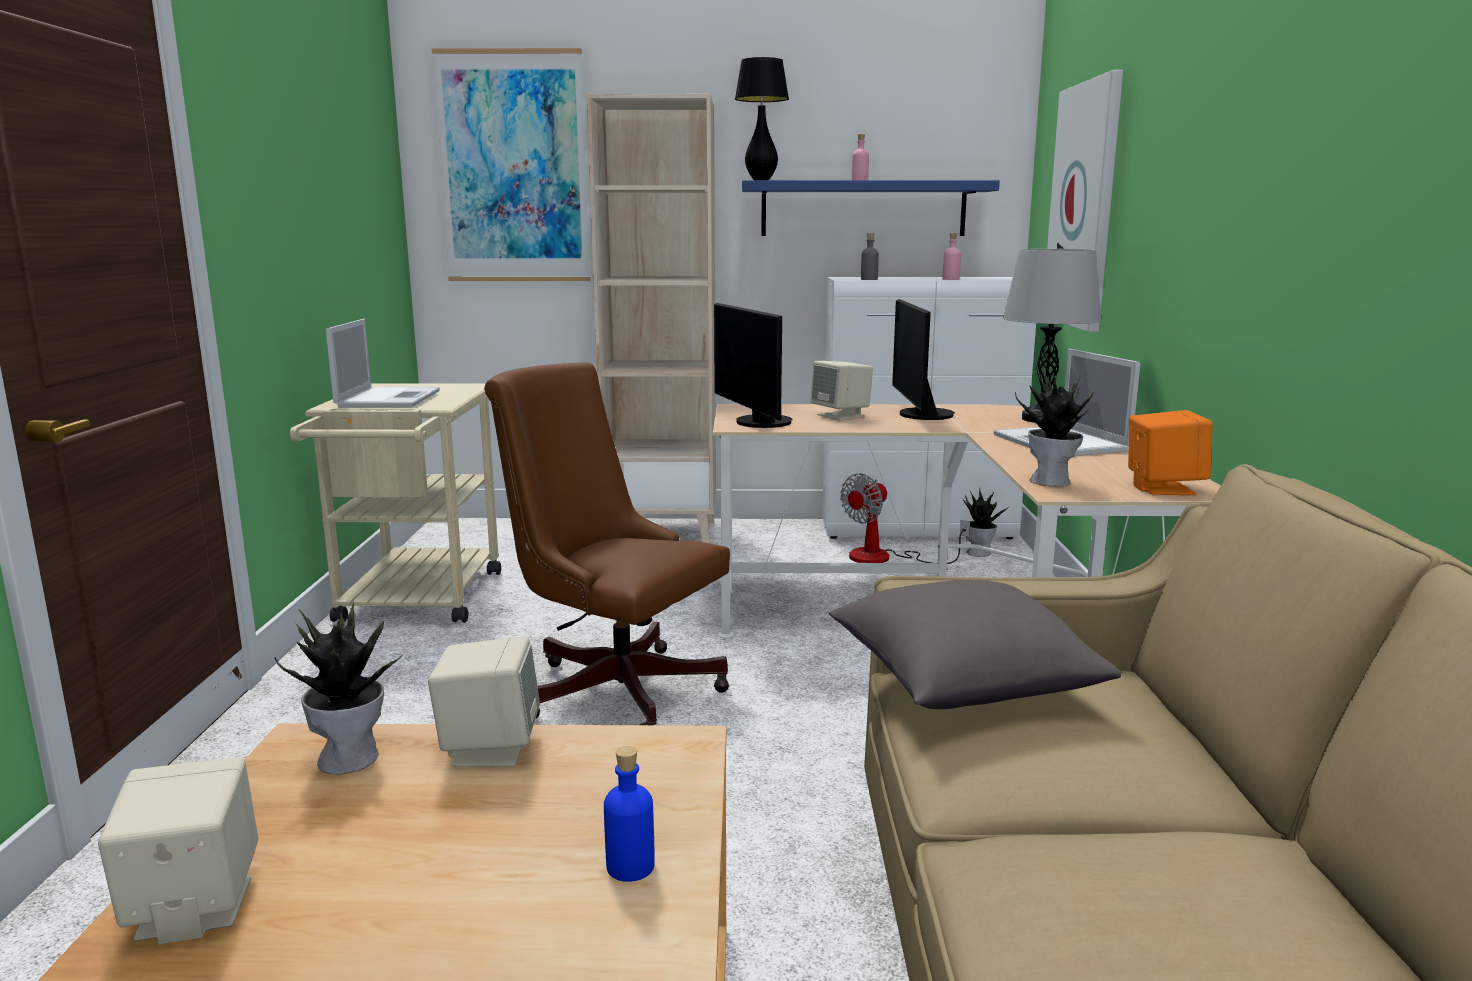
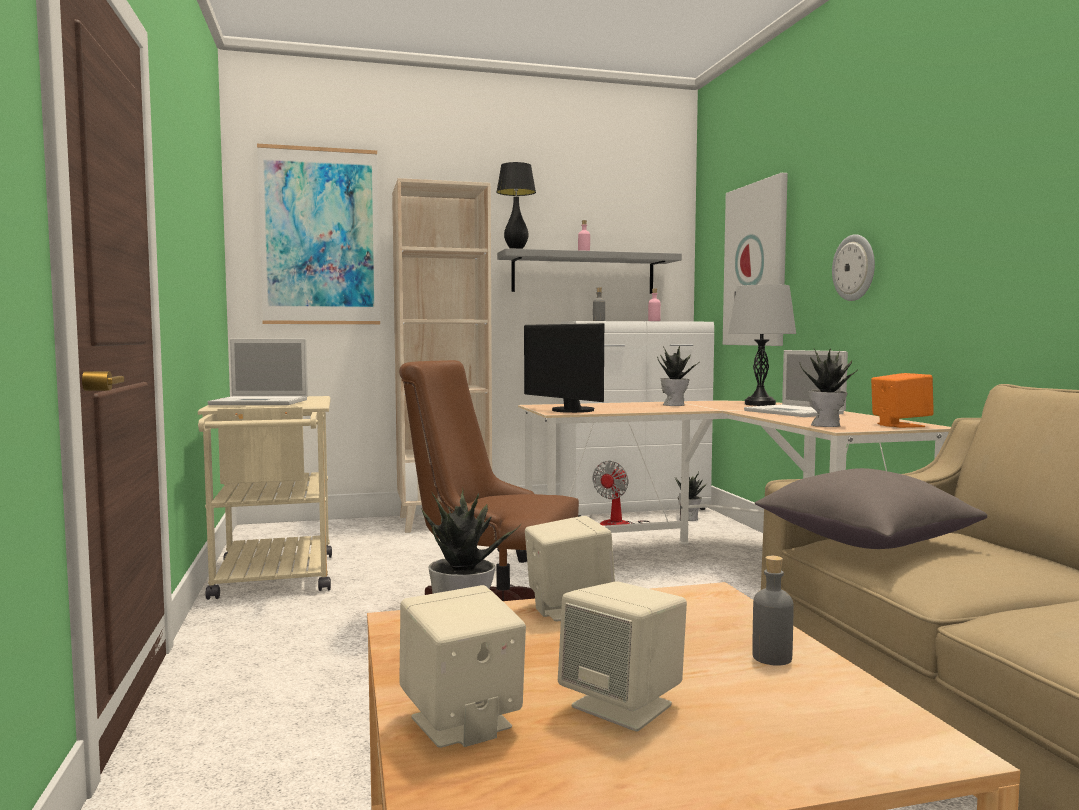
camera: 15 degrees left, 10 degrees down
(389, 398) = (262, 402): laptop -> laptop turned 105 degrees clockwise
(630, 866) = (771, 657): blue bottle -> grey bottle
(841, 415) = (621, 406): beige speaker -> beige speaker (623, 706)
(863, 209) = (583, 274): blue shelf -> grey shelf
(920, 415) = (674, 405): monitor -> potted plant
(1175, 232) = (854, 268): none -> wall clock

